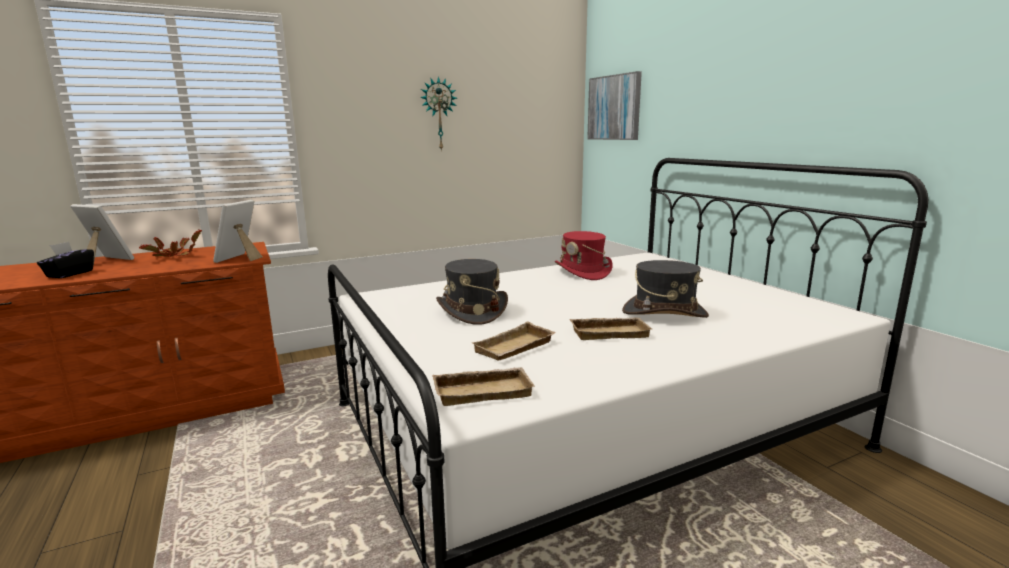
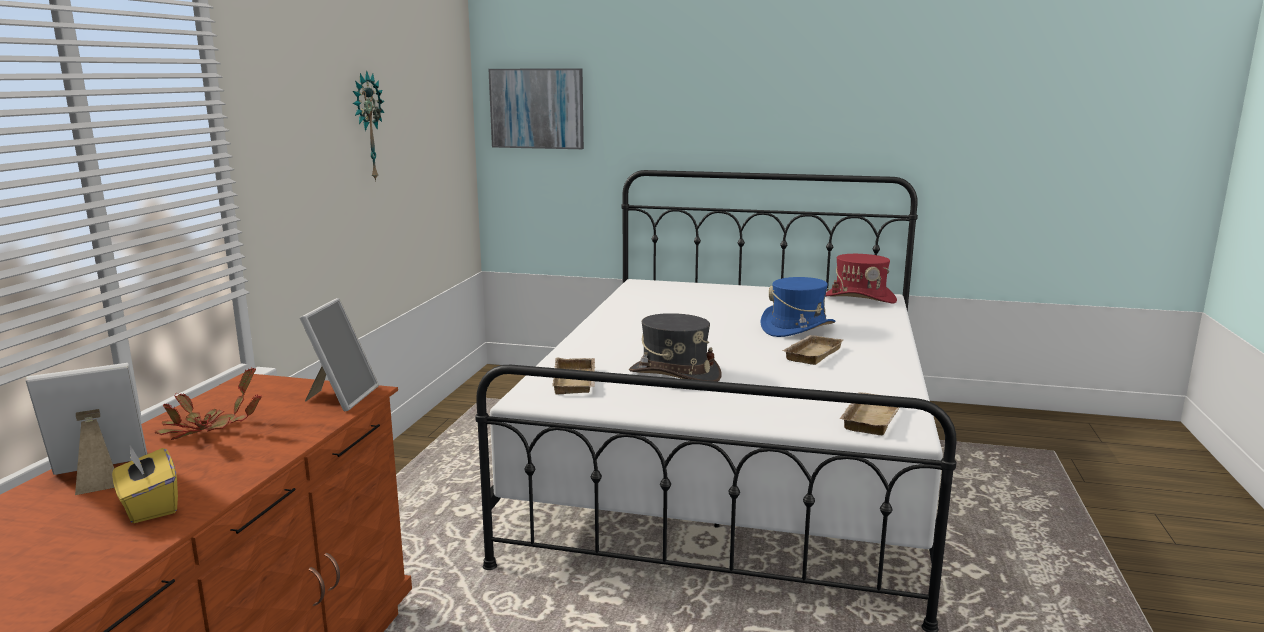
camera: 50 degrees left, 0 degrees up
(69, 274) = (149, 506): black tissue box -> yellow tissue box
(240, 258) = (341, 397): picture frame -> picture frame turned 135 degrees counterclockwise
(515, 348) = (797, 387): beige tray -> beige tray (576, 382)
(583, 272) = (640, 312): red hat -> red hat (860, 298)
(664, 313) = (797, 328): grey hat -> blue hat

